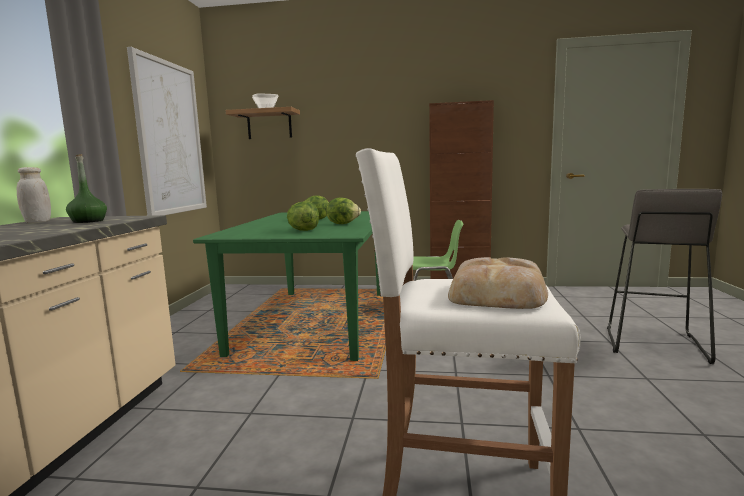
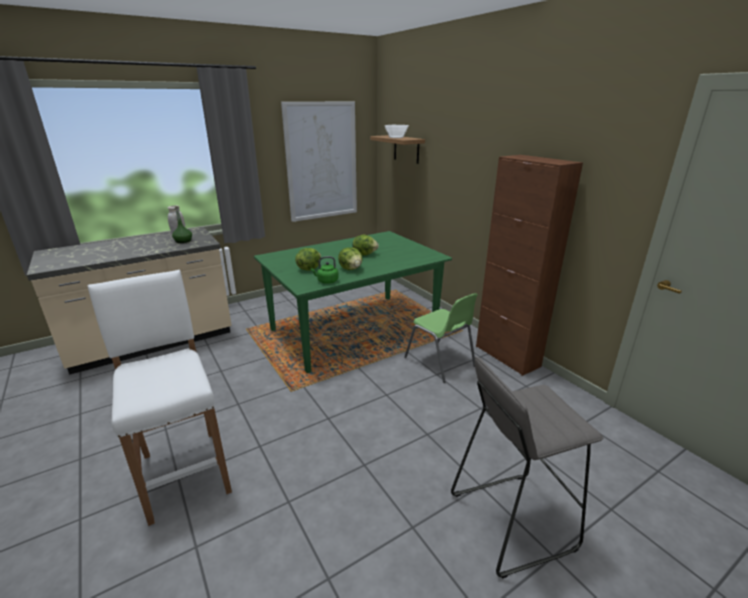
camera: 50 degrees right, 15 degrees up
(354, 229) = (326, 281): none -> green kettle
(498, 294) = (156, 382): bread -> none

